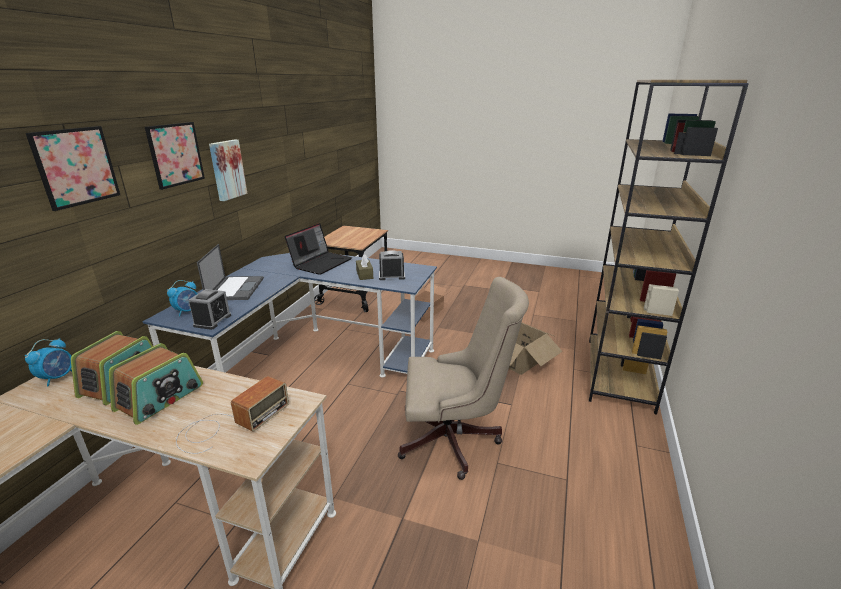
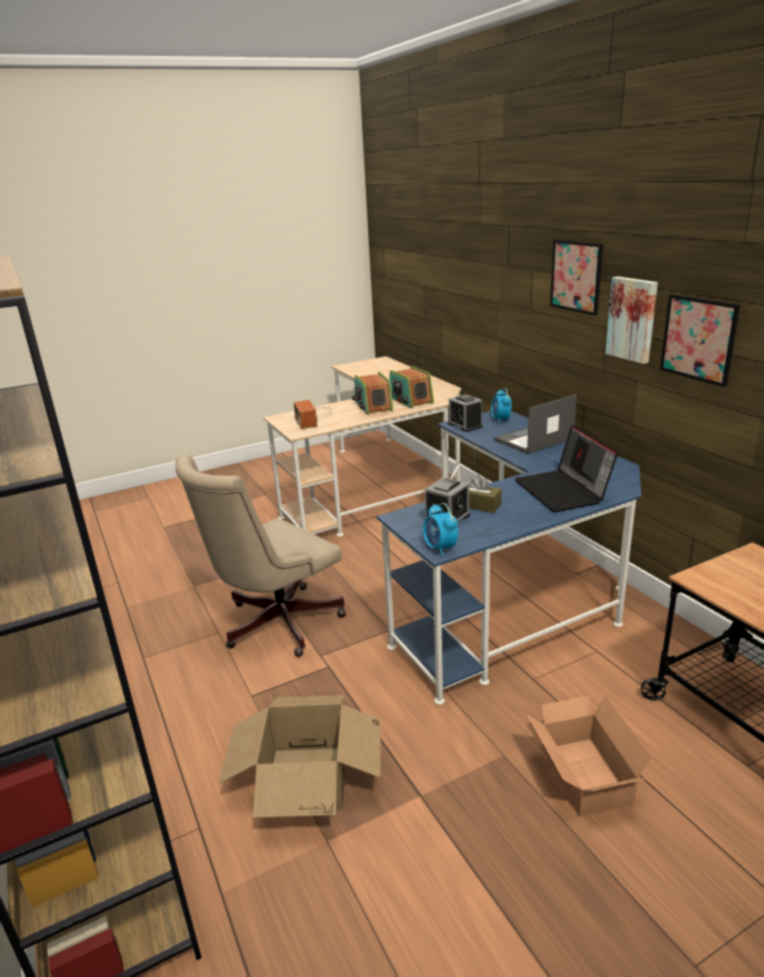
camera: 135 degrees right, 0 degrees up
(58, 377) = (444, 389): alarm clock -> alarm clock (440, 548)
(76, 167) = (504, 261): picture -> picture (698, 339)
(235, 288) = (533, 440): laptop -> laptop turned 105 degrees clockwise

